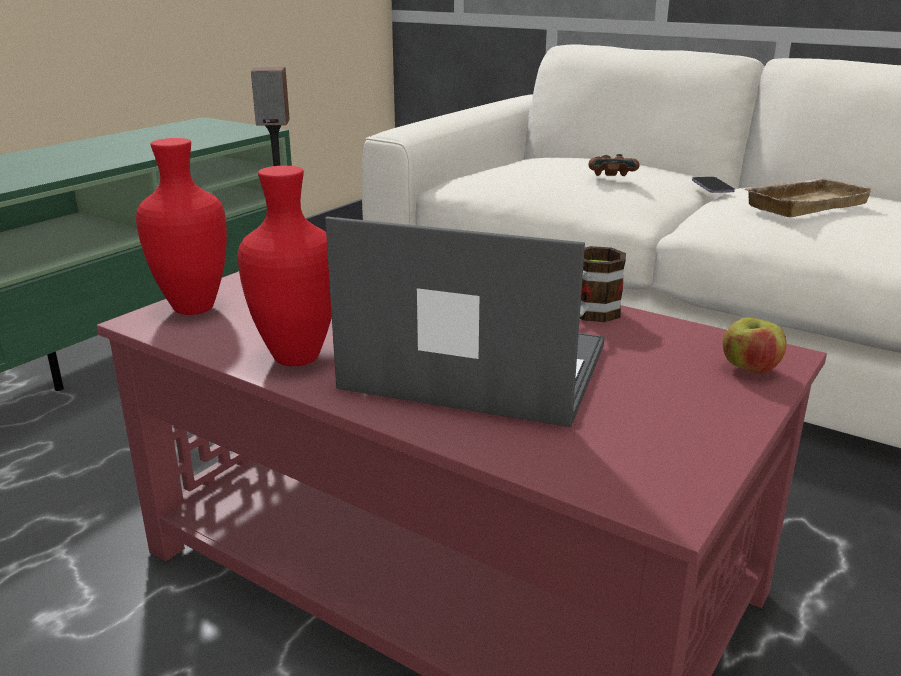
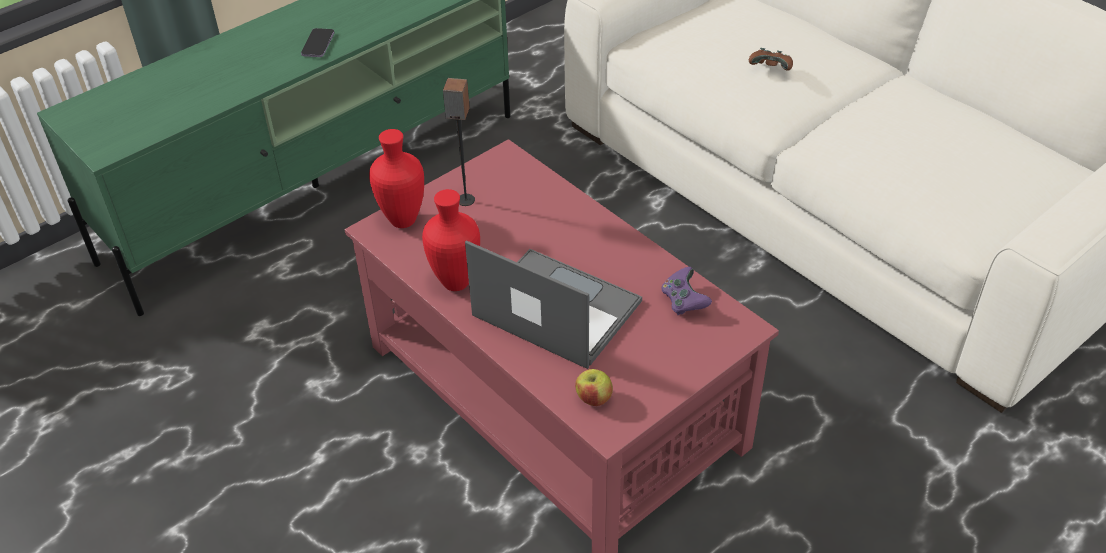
camera: 15 degrees right, 20 degrees up
(590, 315) = (650, 267): mug -> none
(665, 340) = (683, 302): none -> purple game controller
(712, 187) = (861, 86): phone -> phone (318, 44)
(750, 370) = (718, 338): apple -> apple (594, 399)
(804, 204) = (908, 138): beige tray -> none

